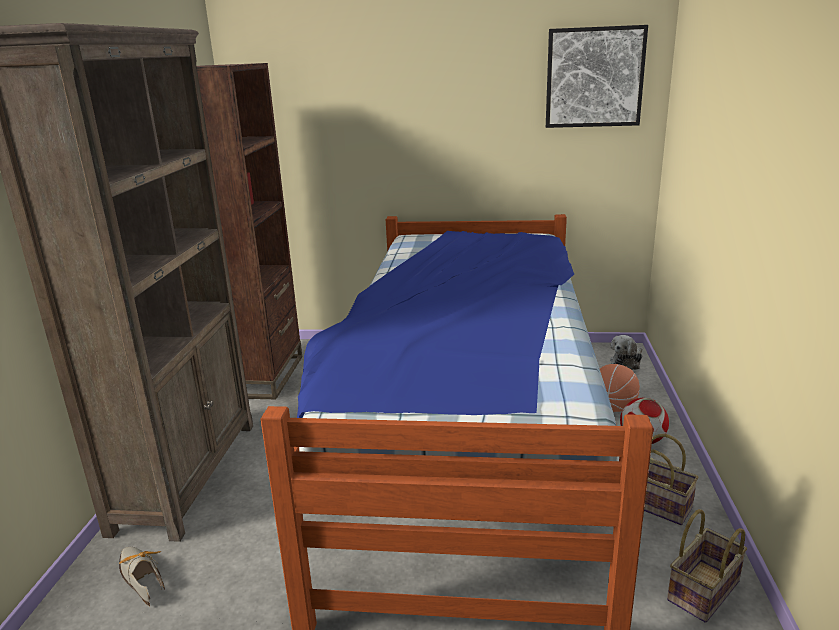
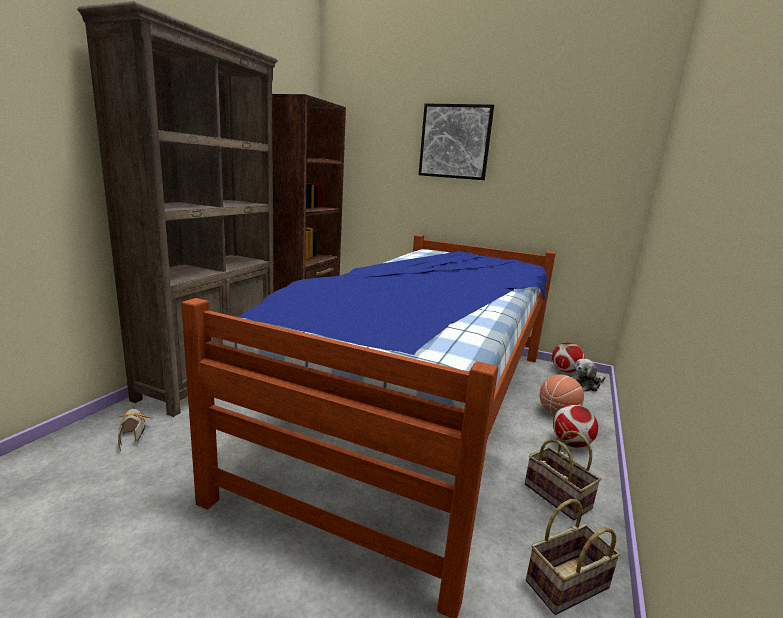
camera: 15 degrees right, 5 degrees down
(594, 77) = (596, 141): picture -> picture (455, 142)
(596, 351) = (565, 371): none -> football

